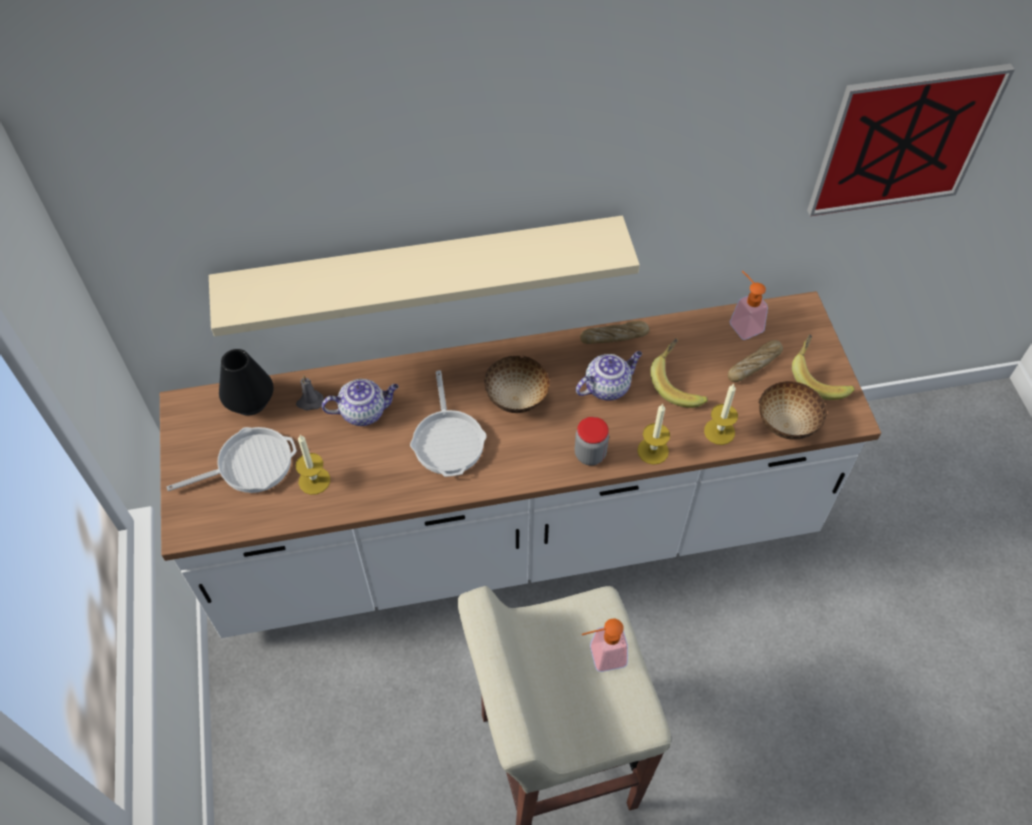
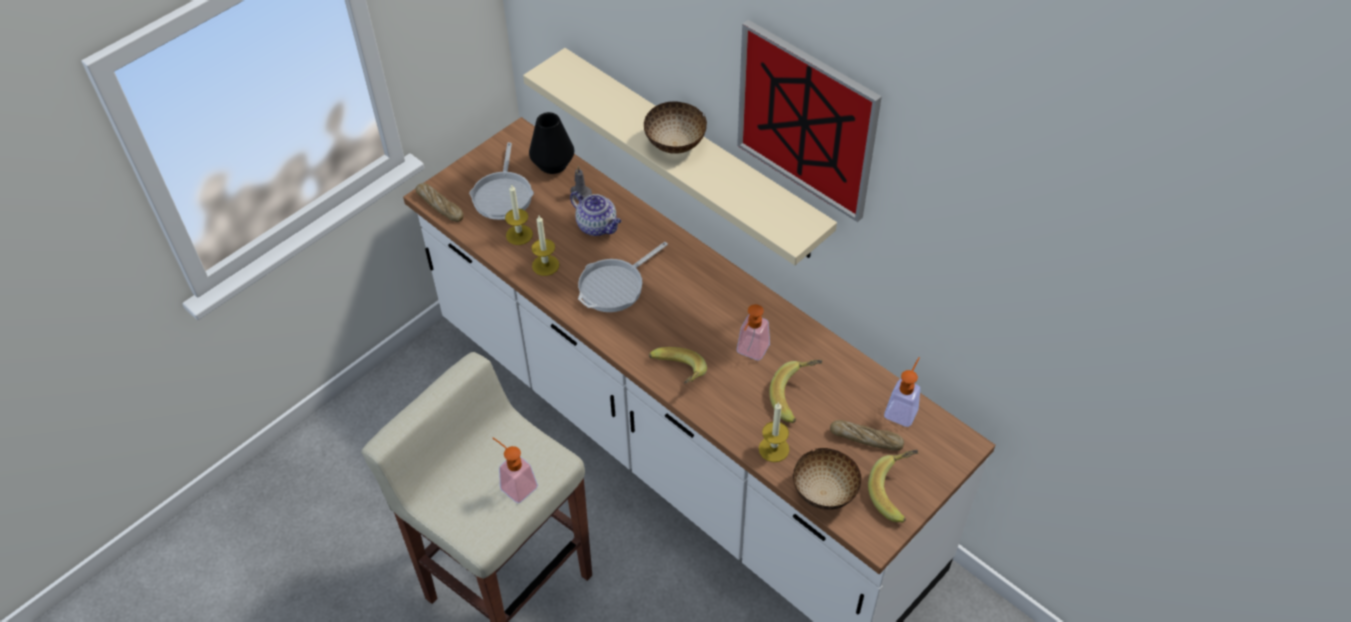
camera: 55 degrees right, 5 degrees down
(249, 465) = (503, 195): frying pan -> frying pan turned 60 degrees clockwise
(517, 399) = (687, 304): bowl -> bowl (675, 145)
(590, 454) = (676, 376): jar -> banana
(607, 386) = (750, 352): teapot -> soap dispenser
(614, 337) = (804, 330): bread -> bread (440, 206)
(653, 451) = (715, 414): candle -> candle (545, 265)
(903, 141) = (1084, 341): picture -> picture (806, 120)

